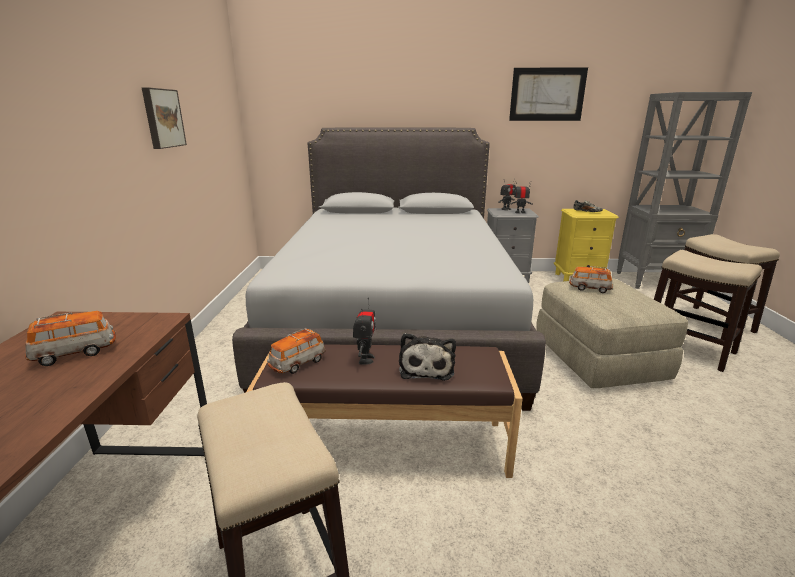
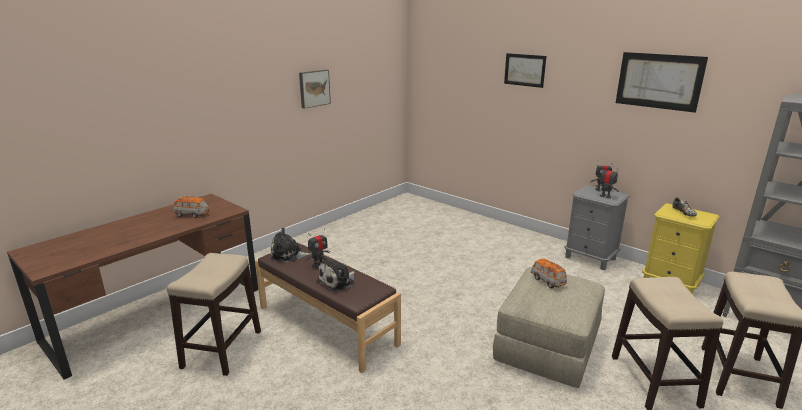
camera: 40 degrees right, 0 degrees up
(297, 364) = (288, 255): toy car -> plush toy
(395, 320) = (439, 259): grey bed -> none
(408, 95) = (524, 70): none -> picture

